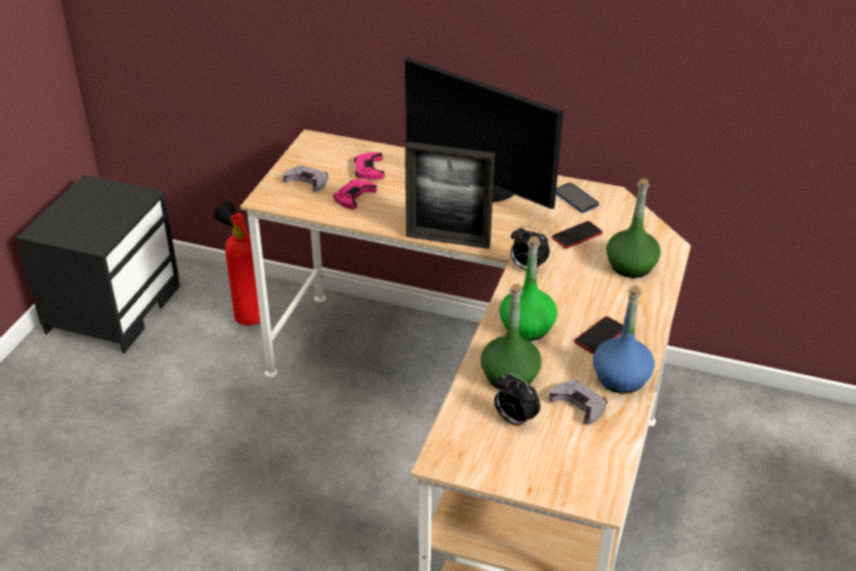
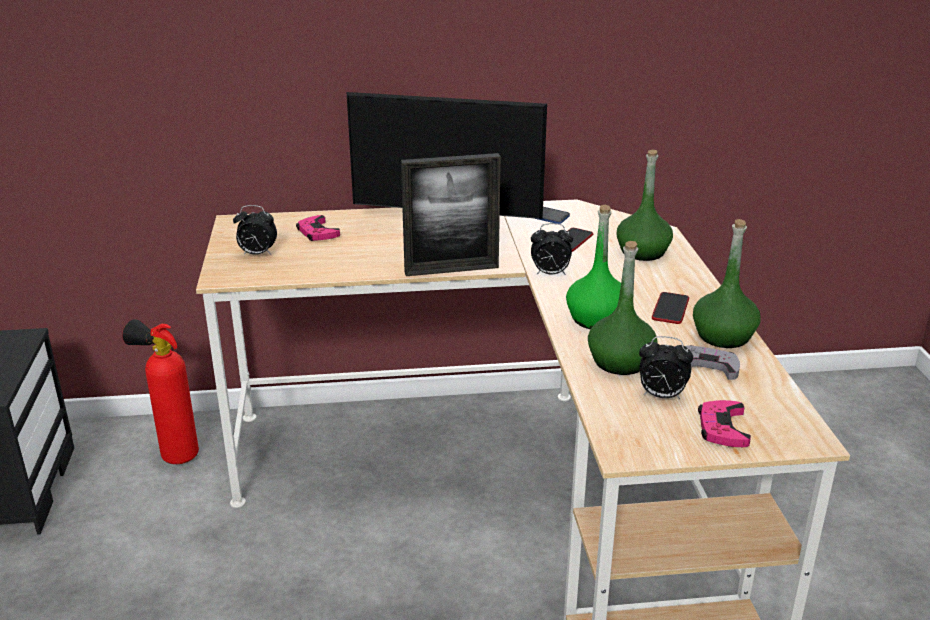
camera: 25 degrees left, 10 degrees down
(307, 181) = (257, 254): grey game controller -> alarm clock
(354, 197) = (321, 256): pink game controller -> pink game controller (722, 428)
(621, 378) = (723, 336): blue bottle -> green bottle

